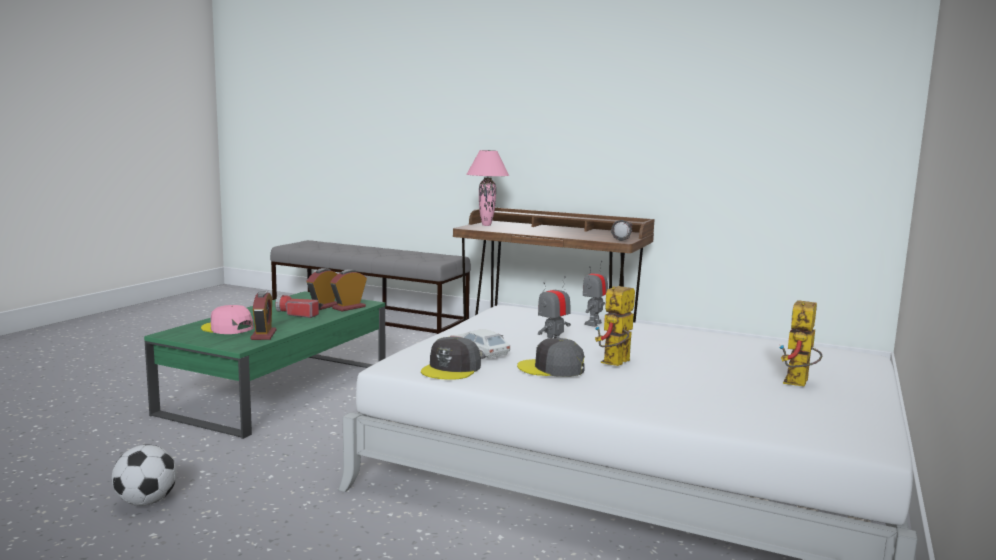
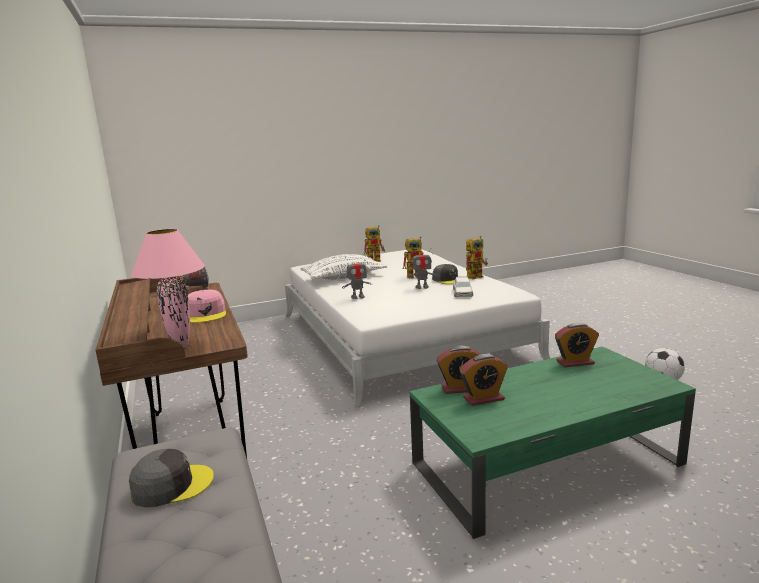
camera: 135 degrees left, 5 degrees up
(227, 328) = (608, 380): pink cap -> pink cap (206, 314)
(263, 335) = (575, 362): alarm clock -> alarm clock turned 135 degrees counterclockwise
(297, 314) = (524, 390): flashlight -> none
(451, 369) = (494, 287): grey cap -> grey cap (171, 485)
(525, 388) = (476, 276): none -> toy robot
(715, 345) = (343, 277): none -> white pillow

